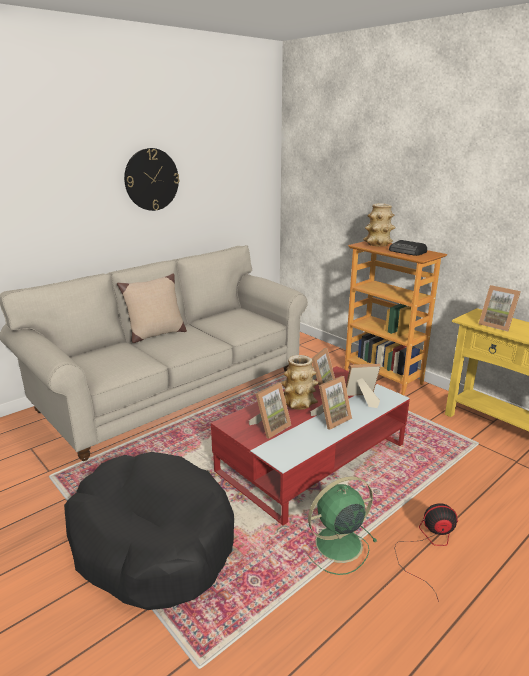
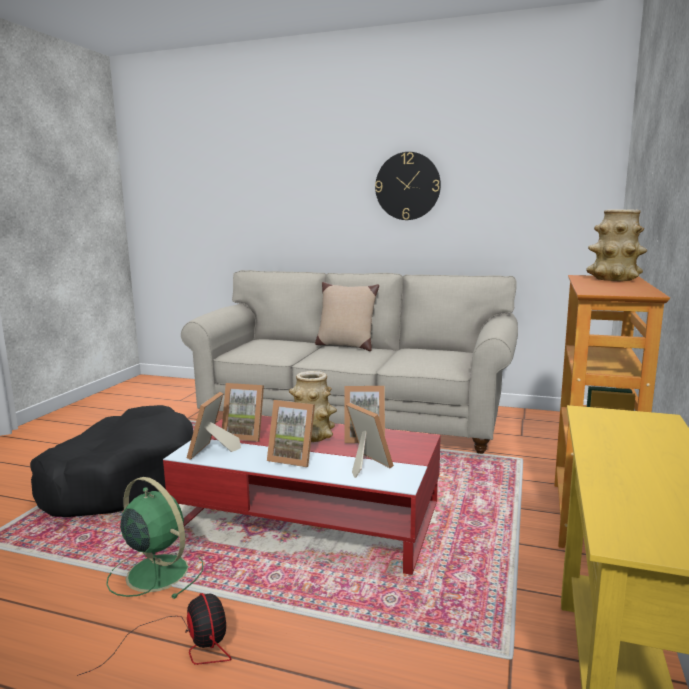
camera: 60 degrees right, 10 degrees down
(407, 252) = (611, 287): radio -> none
(496, 325) = (615, 435): picture frame -> picture frame (212, 452)

